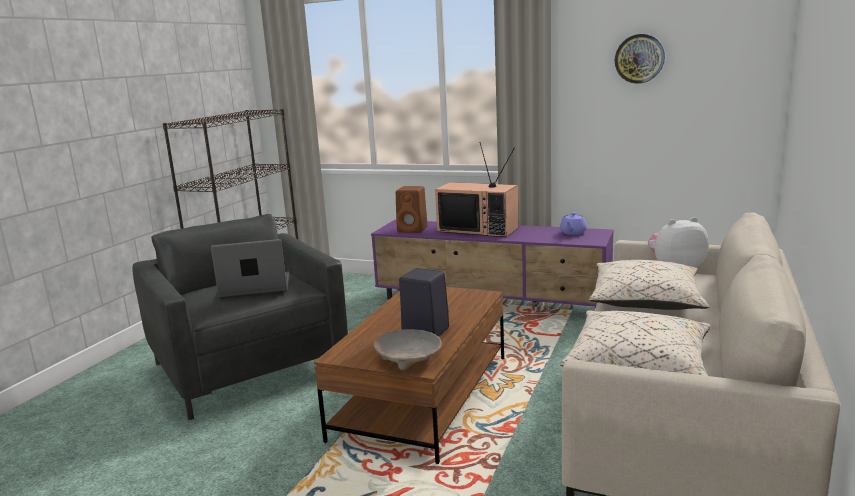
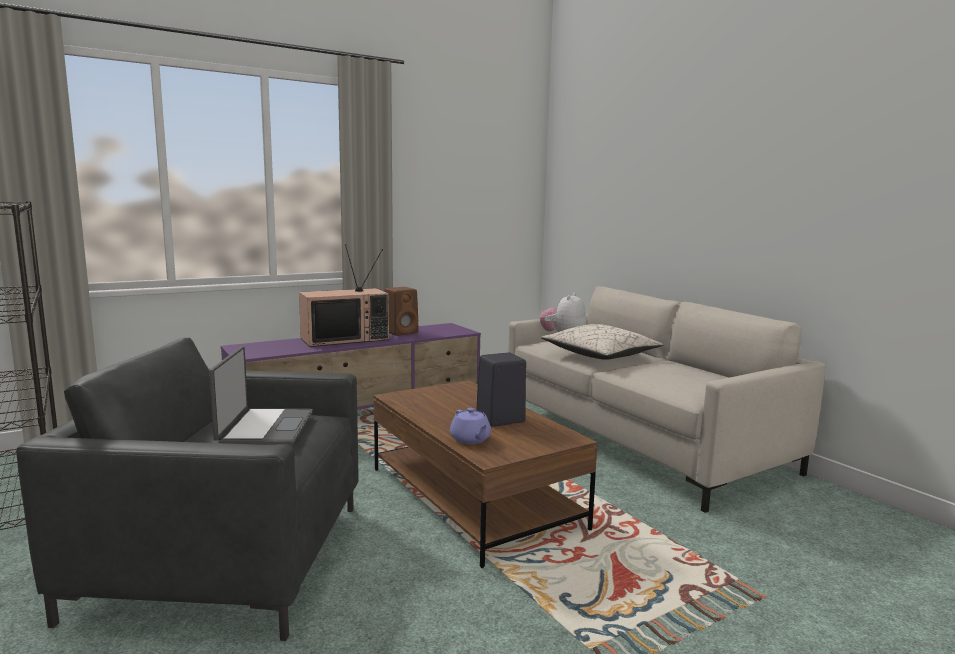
camera: 55 degrees left, 5 degrees down
(255, 287) = (264, 429): laptop -> laptop turned 150 degrees clockwise
(408, 358) = (544, 438): beige bowl -> none
(413, 229) = (277, 349): brown speaker -> brown speaker (402, 332)
(573, 233) = (431, 329): purple teapot -> purple teapot (470, 439)
(639, 58) = (455, 172): wall clock -> none
(639, 365) = (698, 384): beige pillow -> none

